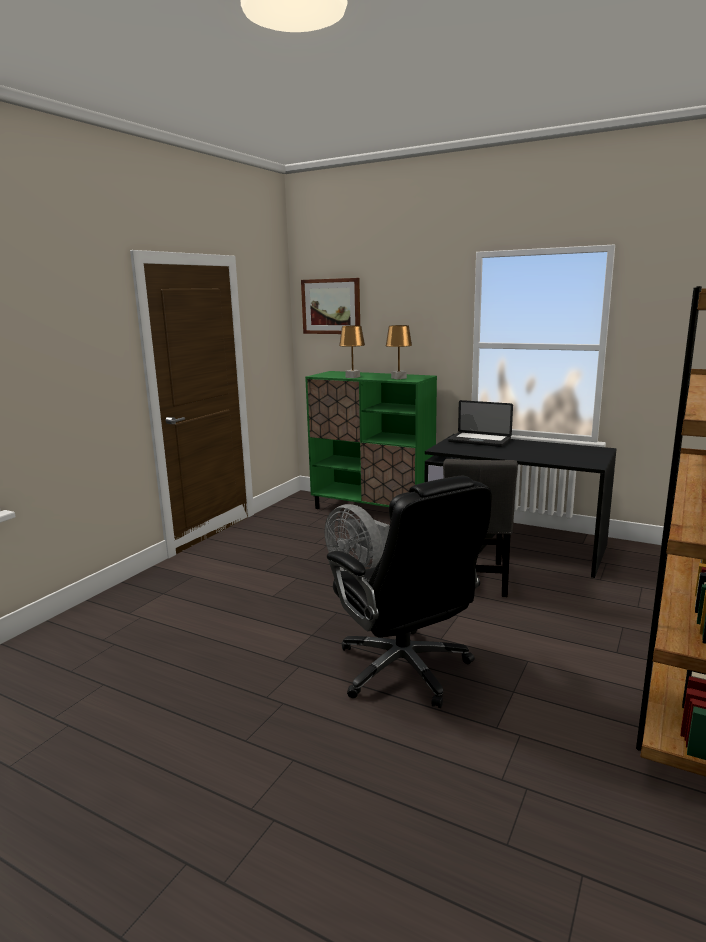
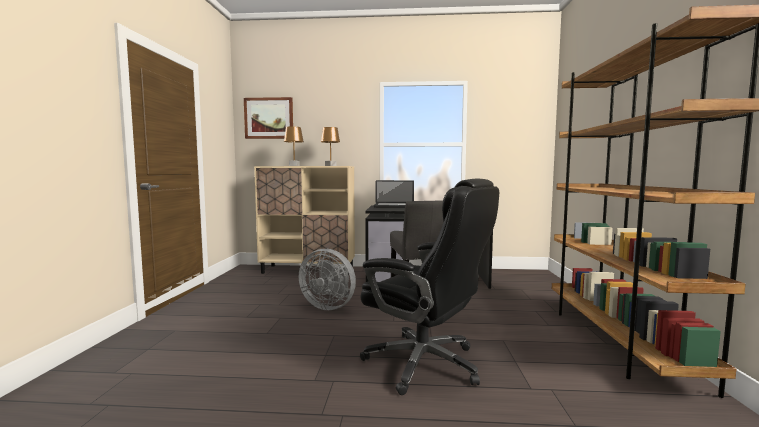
camera: 25 degrees left, 10 degrees down
(372, 510) = (308, 270): green cabinet -> beige cabinet

